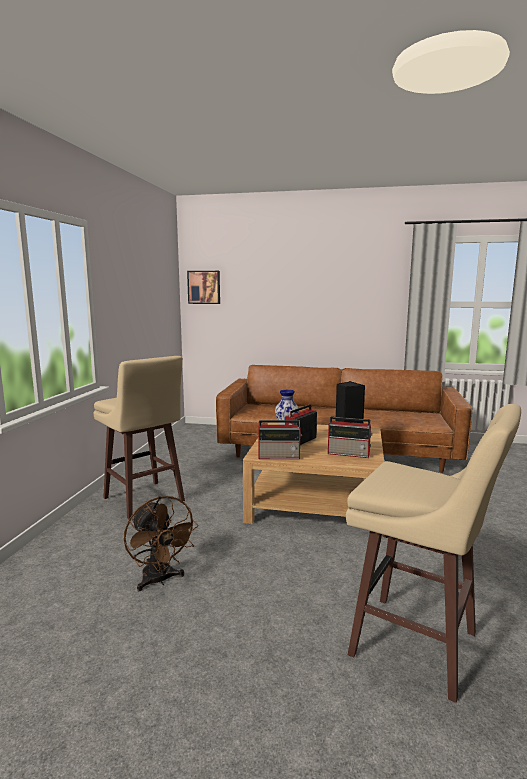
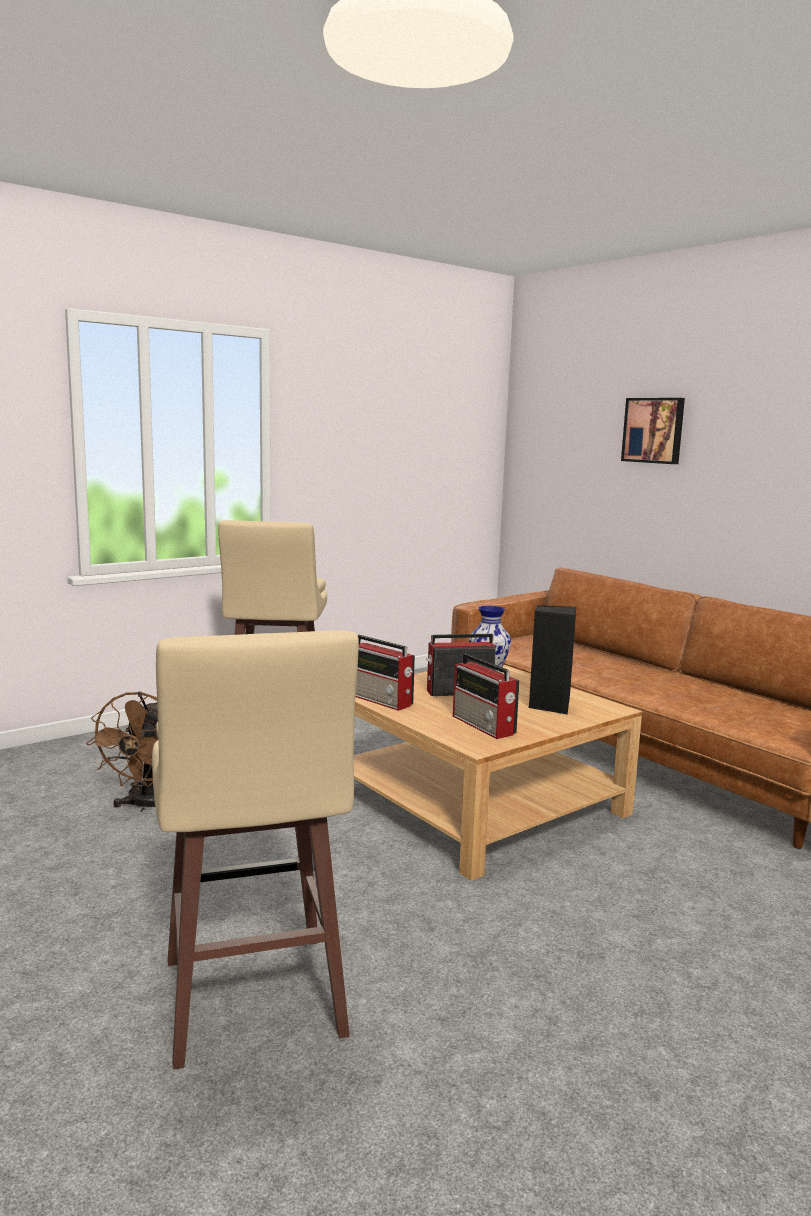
camera: 40 degrees right, 0 degrees up
(204, 287) = (536, 428): picture -> picture (654, 430)

